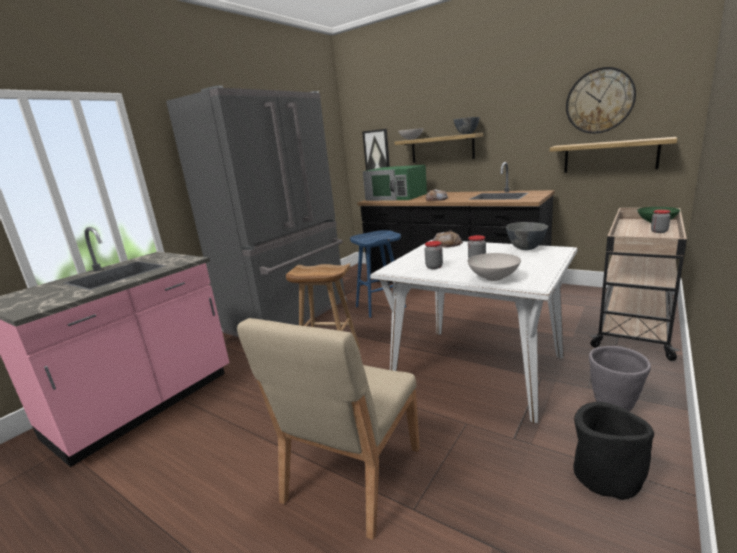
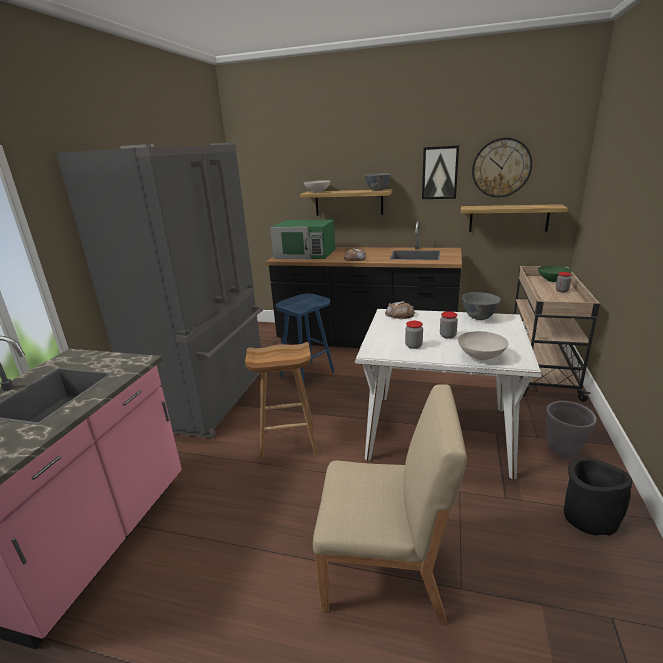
camera: 20 degrees left, 5 degrees up
(351, 475) = (386, 569): beige chair -> beige chair turned 90 degrees counterclockwise
(376, 151) = (273, 201): picture -> picture (440, 173)

